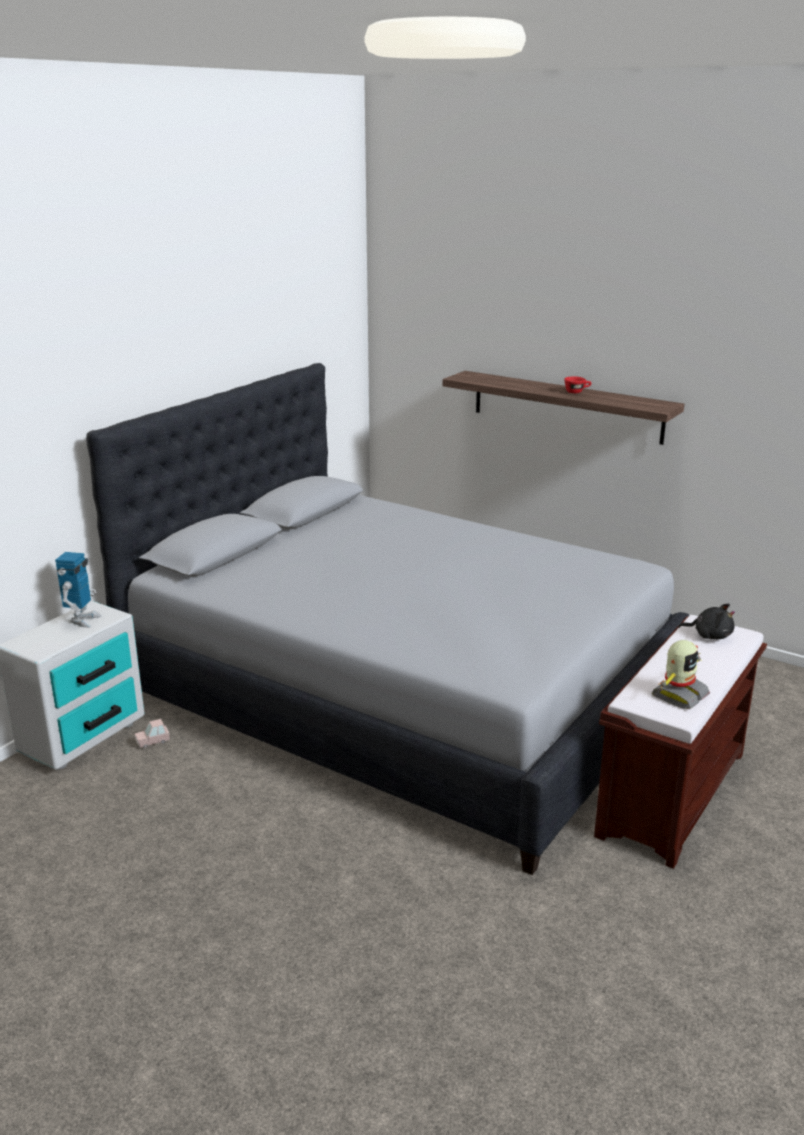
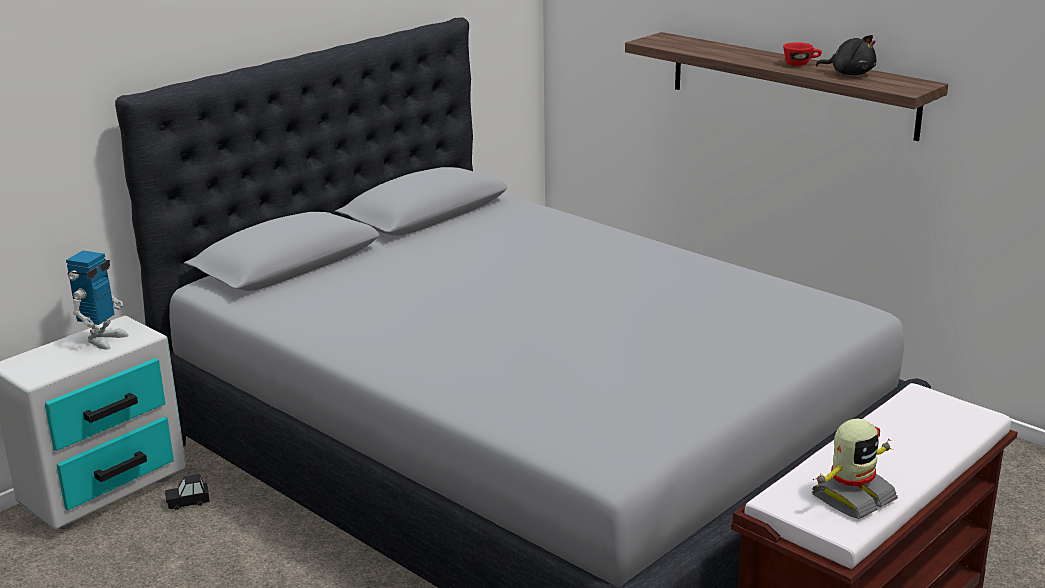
camera: 10 degrees right, 0 degrees up
(152, 742) = (188, 503): pink toy car -> black toy car
(709, 635) = (929, 415): black plush toy -> black plush toy (849, 74)

